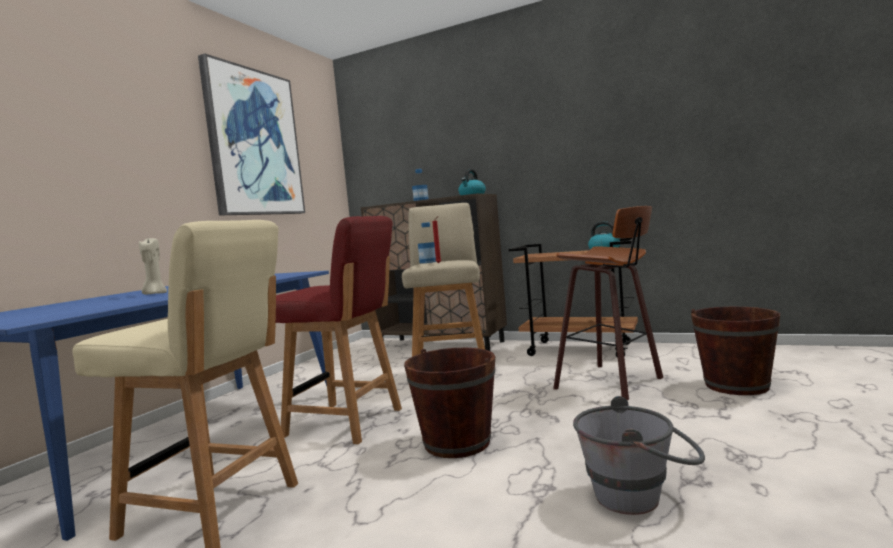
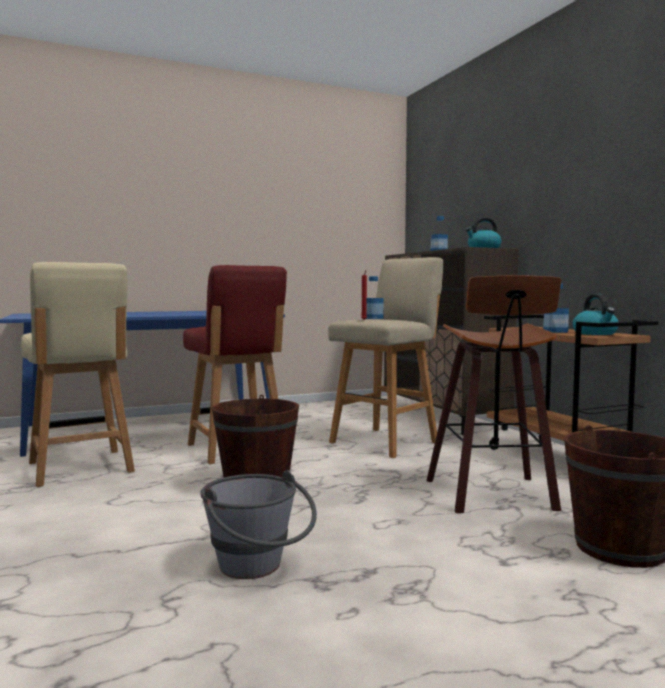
camera: 40 degrees right, 0 degrees up
(155, 294) = (139, 313): beige candle -> none
(254, 143) = (288, 191): picture -> none
(575, 253) = (555, 332): none -> bottle

